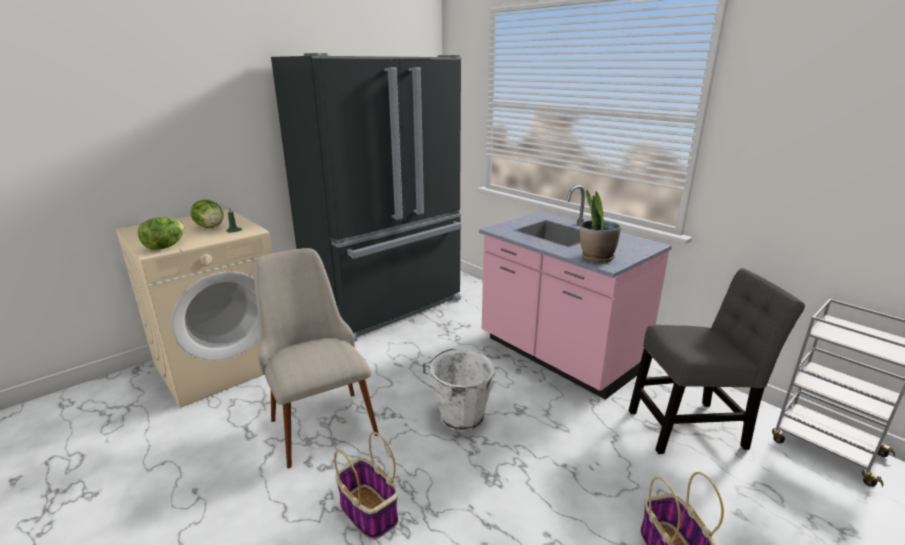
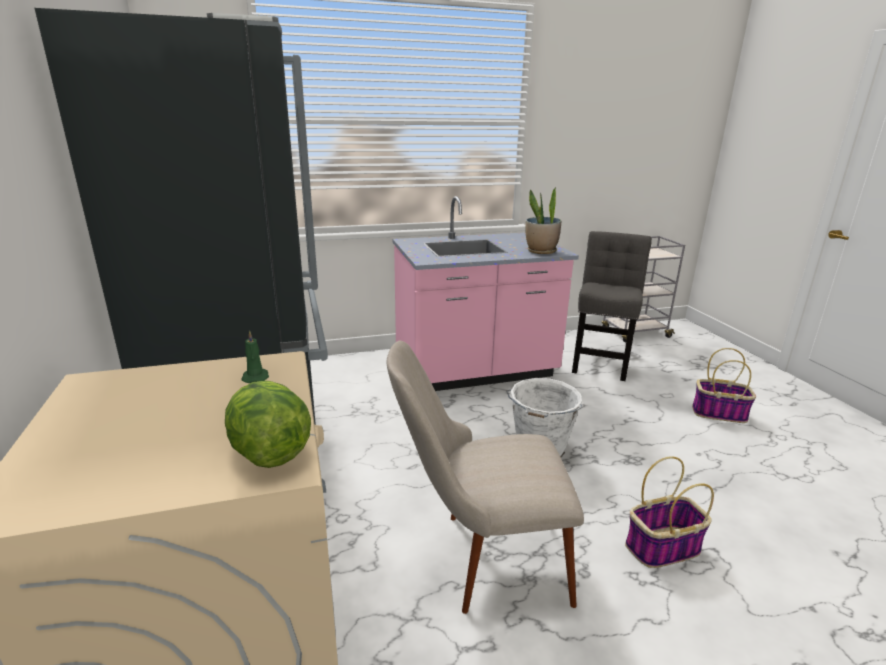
camera: 65 degrees left, 0 degrees up
(210, 227) = (190, 398): lettuce -> none

